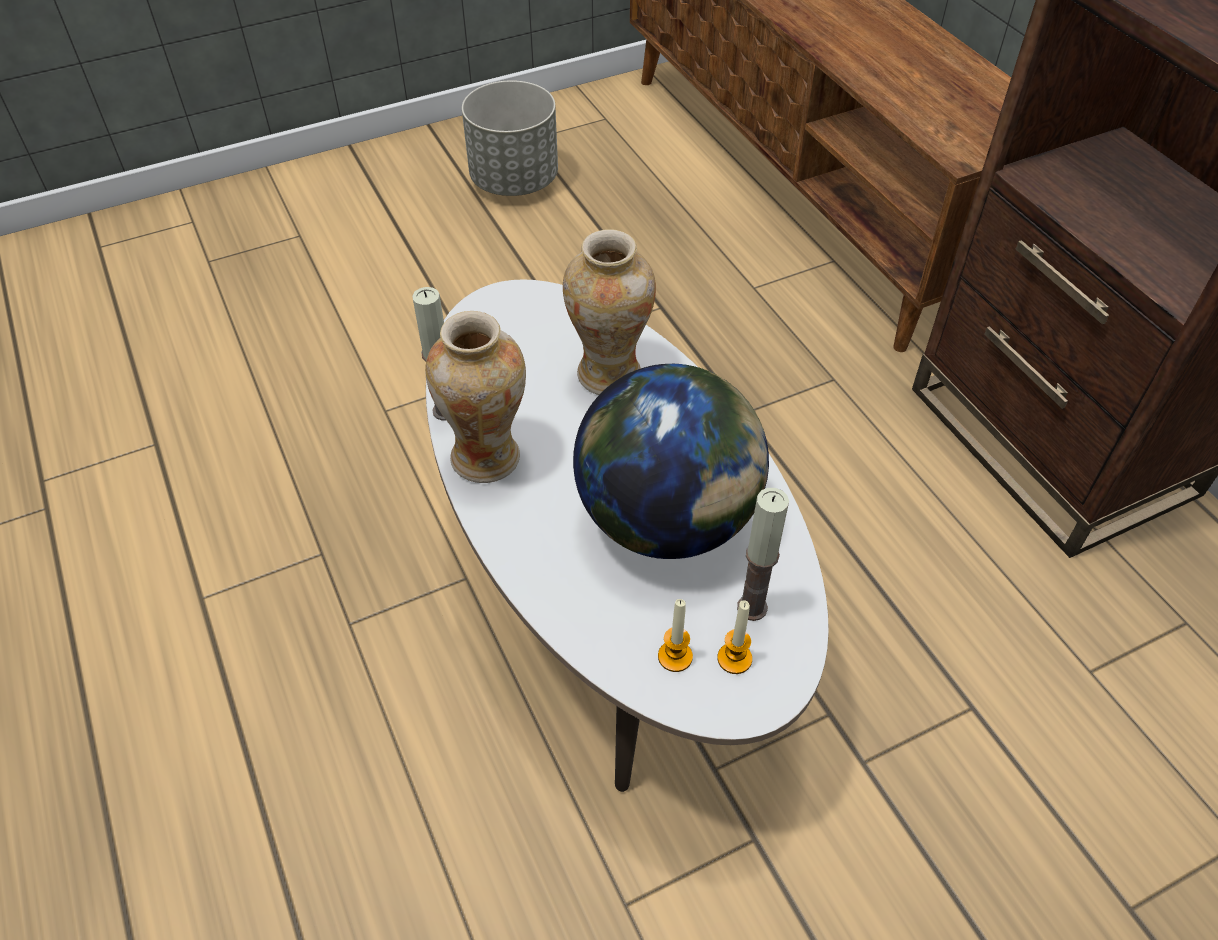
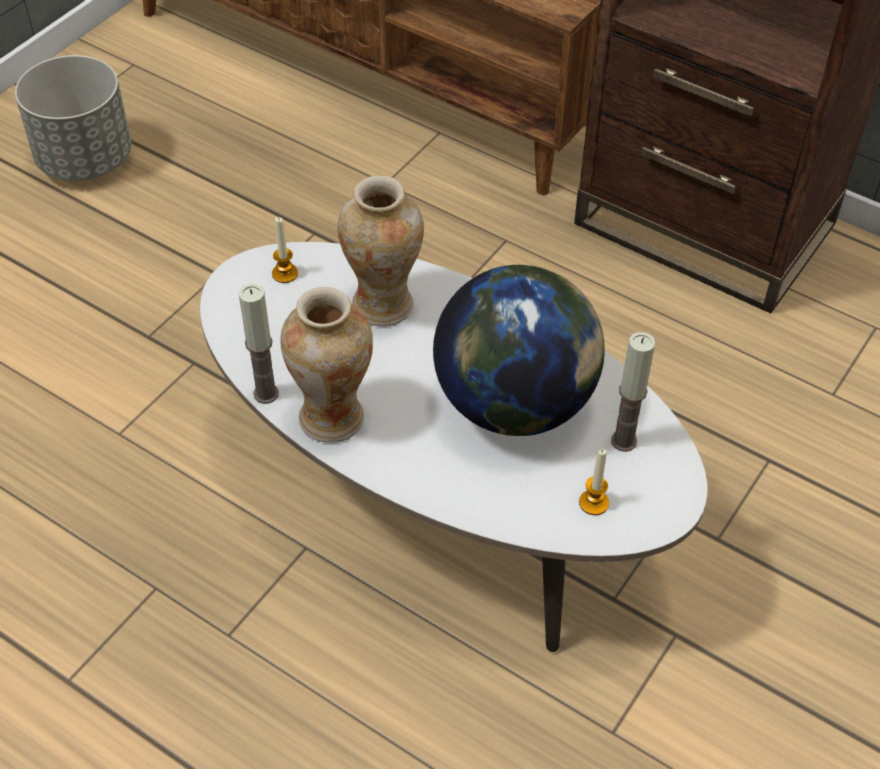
camera: 30 degrees left, 0 degrees up
(734, 659) = (637, 484): candle -> candle (285, 274)

